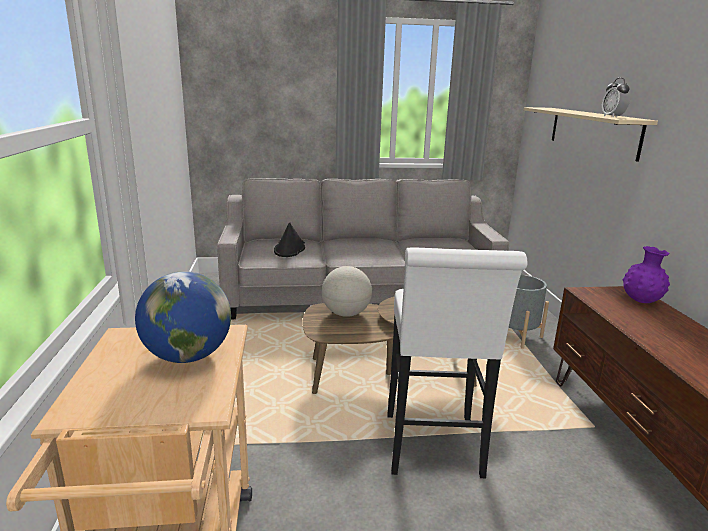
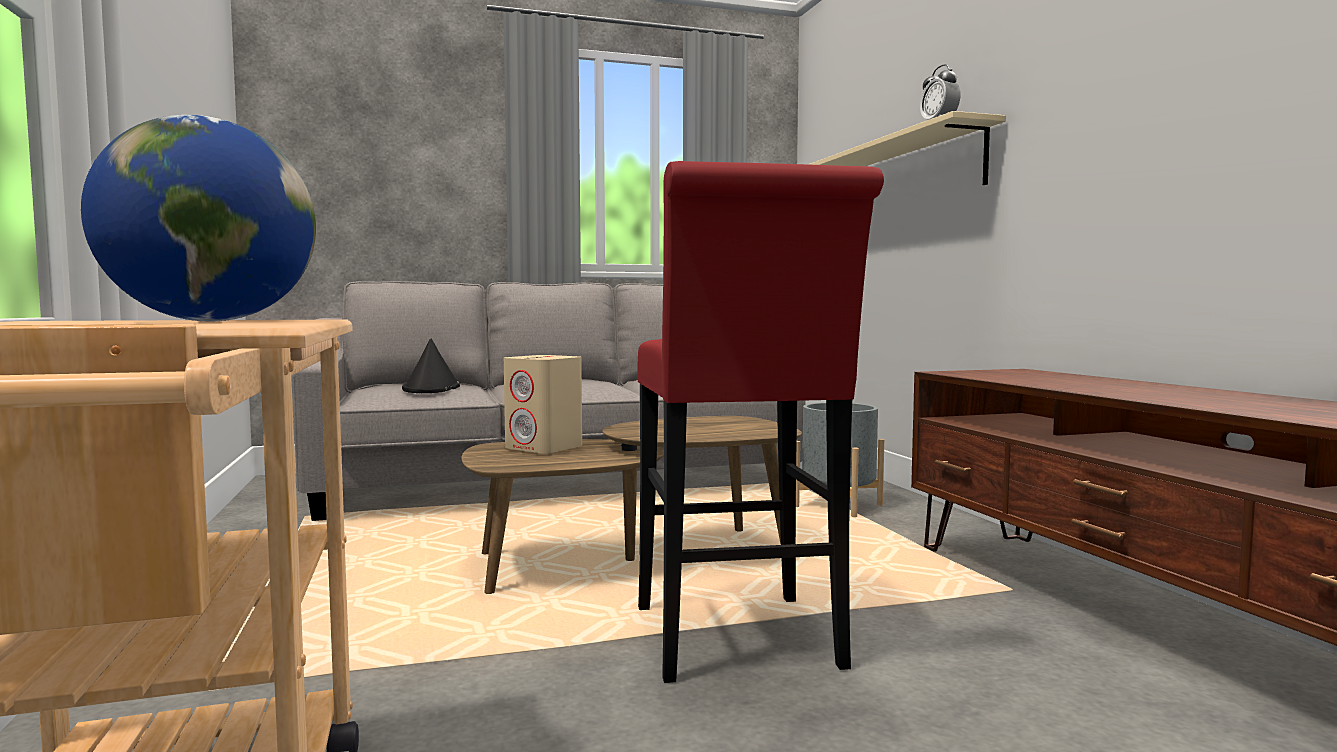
camera: 10 degrees left, 15 degrees down
(346, 314) = (544, 448): globe -> beige speaker
(434, 450) = (740, 644): white stool -> red stool
(641, 301) = (1040, 373): purple vase -> none

